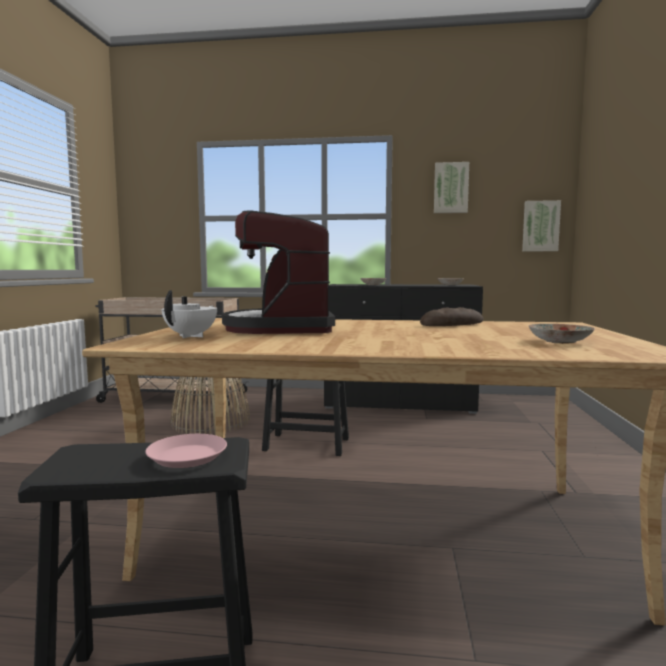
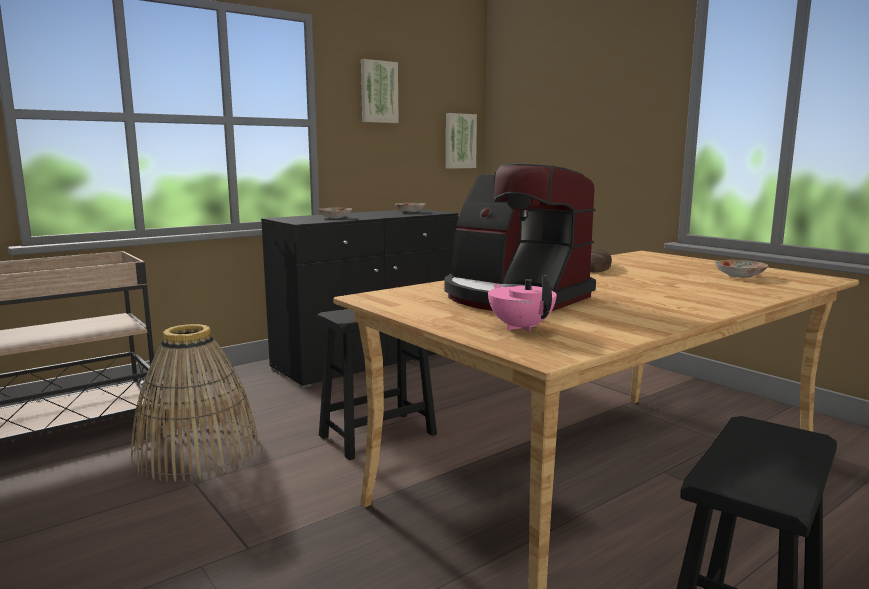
camera: 45 degrees left, 5 degrees up
(187, 456) = (778, 444): pink plate -> none
(191, 336) = (520, 327): white teapot -> pink teapot

